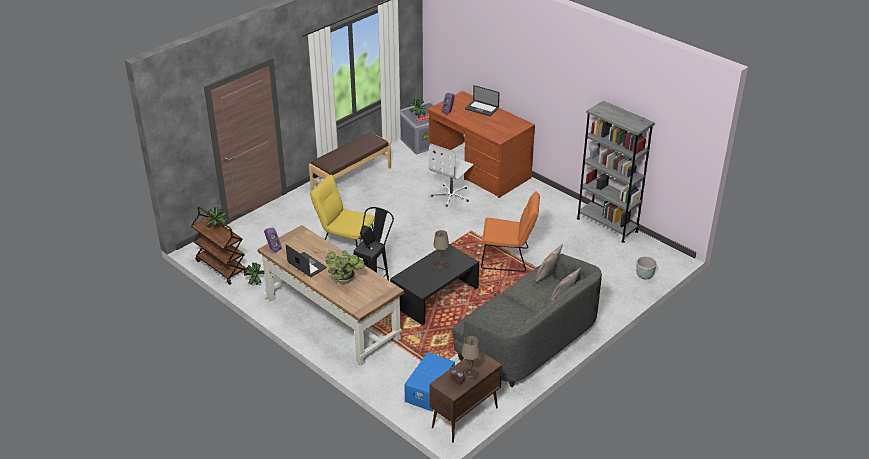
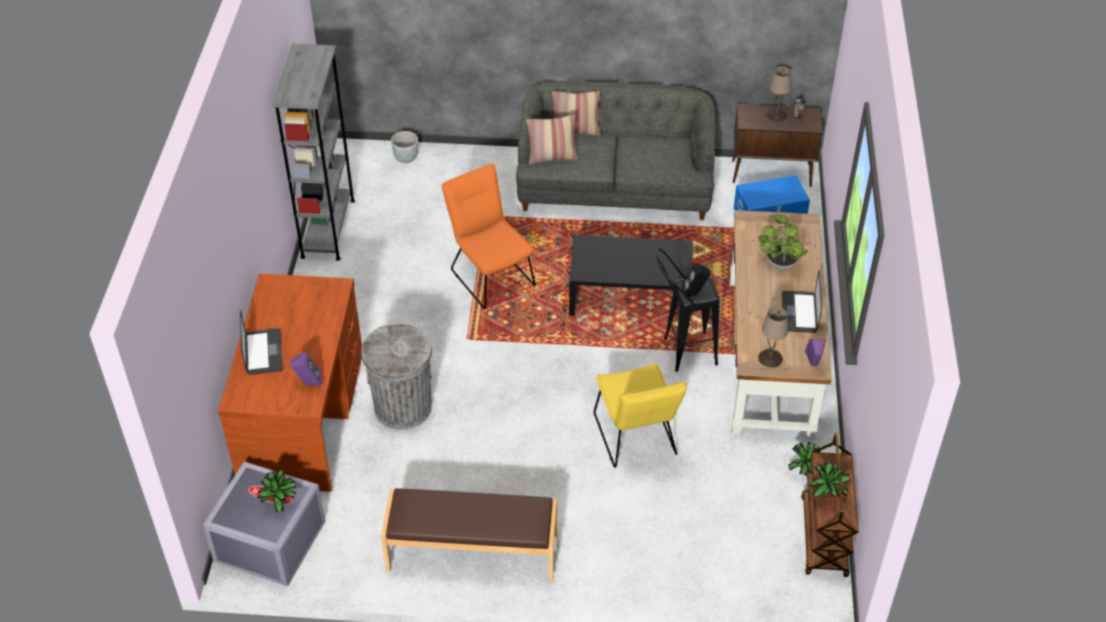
camera: 130 degrees left, 10 degrees up
(441, 265) = (617, 260): beige table lamp -> beige table lamp (769, 358)
(451, 195) = (403, 407): white office chair -> grey trash can

